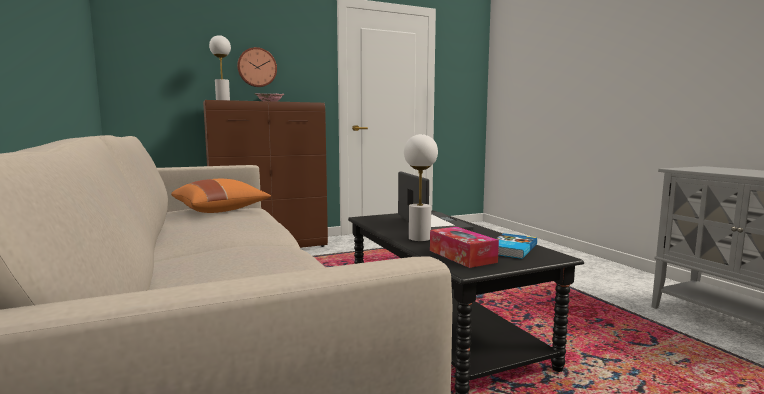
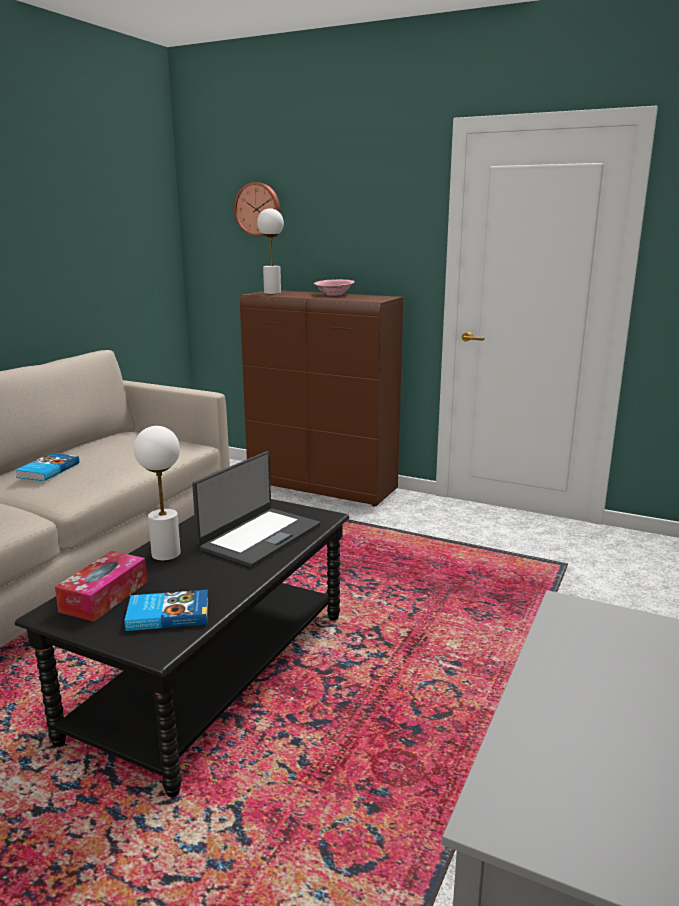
camera: 50 degrees right, 10 degrees up
(213, 224) = (47, 470): none -> book
(221, 210) = (130, 447): orange pillow -> none
(257, 67) = (333, 242): wall clock -> wall clock (258, 209)

